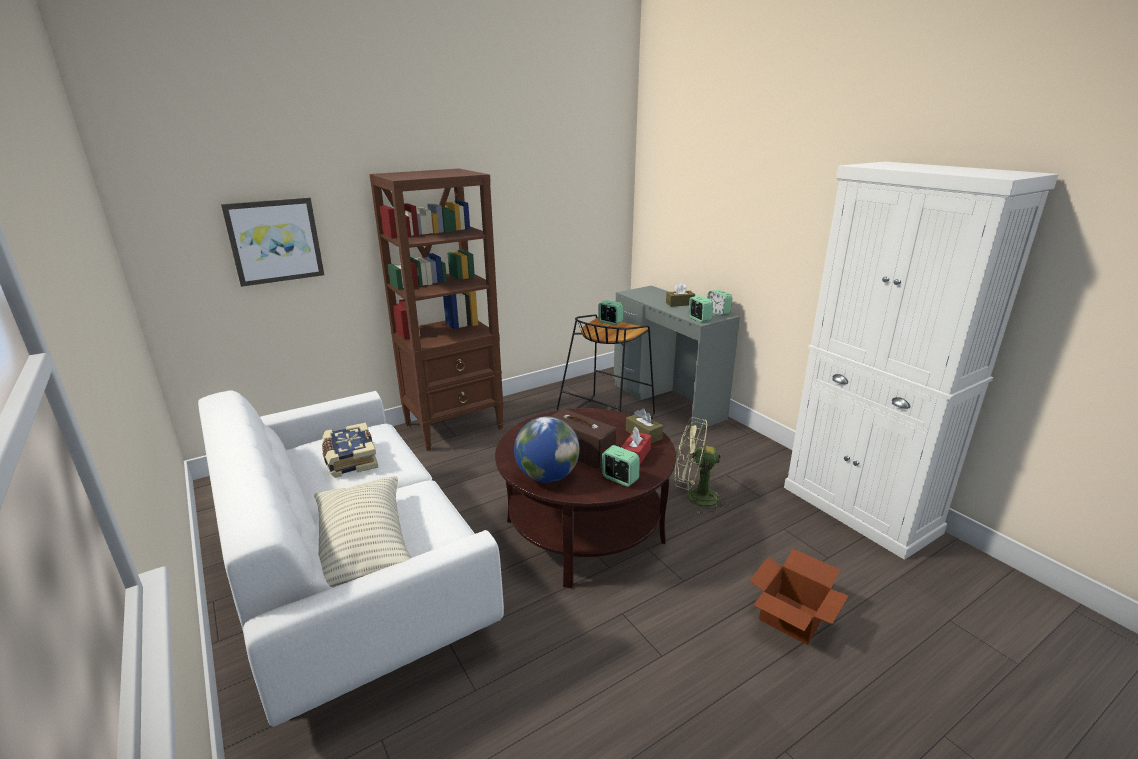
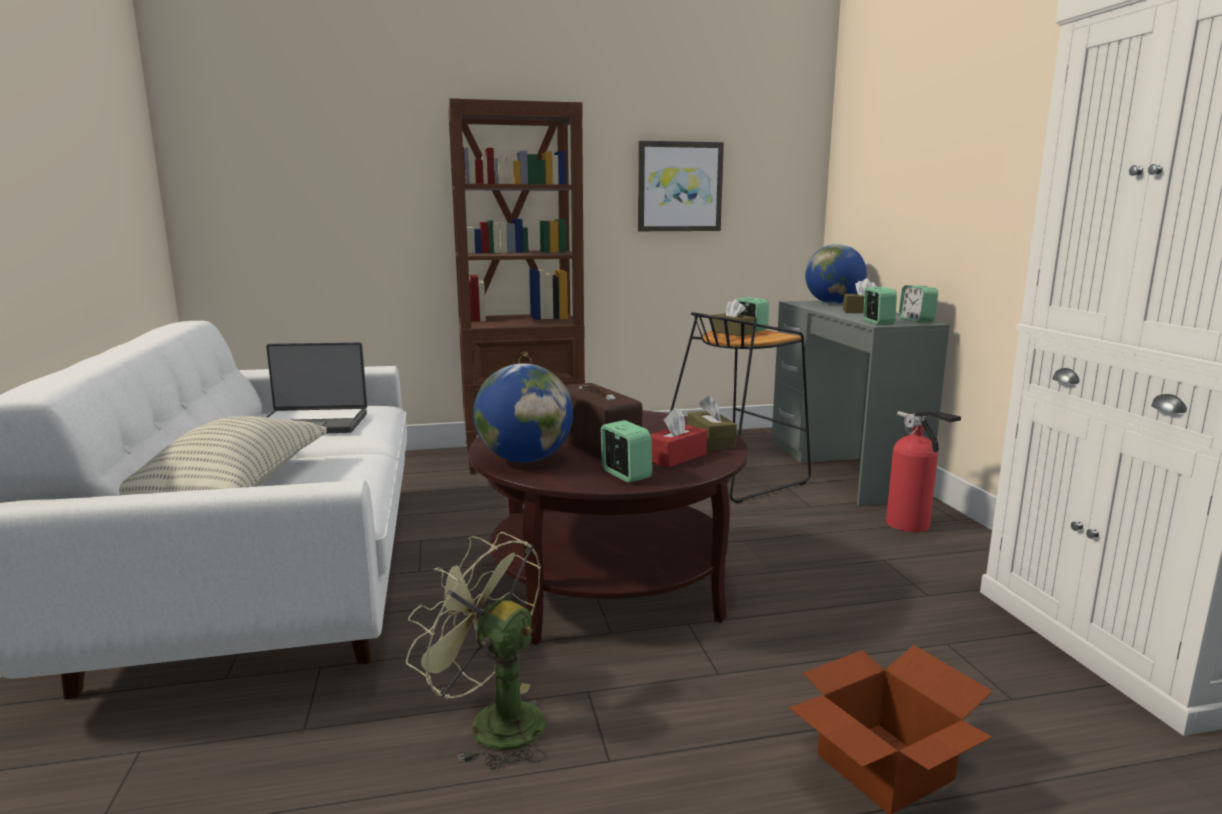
camera: 20 degrees right, 10 degrees down
(275, 241) = (328, 182): picture -> picture (679, 187)
(350, 460) = (313, 423): book -> laptop
(601, 328) = (732, 332): none -> brown tissue box
(652, 292) = (833, 303): none -> globe
(694, 497) = (810, 578): green fan -> green fan (492, 723)
(727, 443) = (911, 526): none -> fire extinguisher

